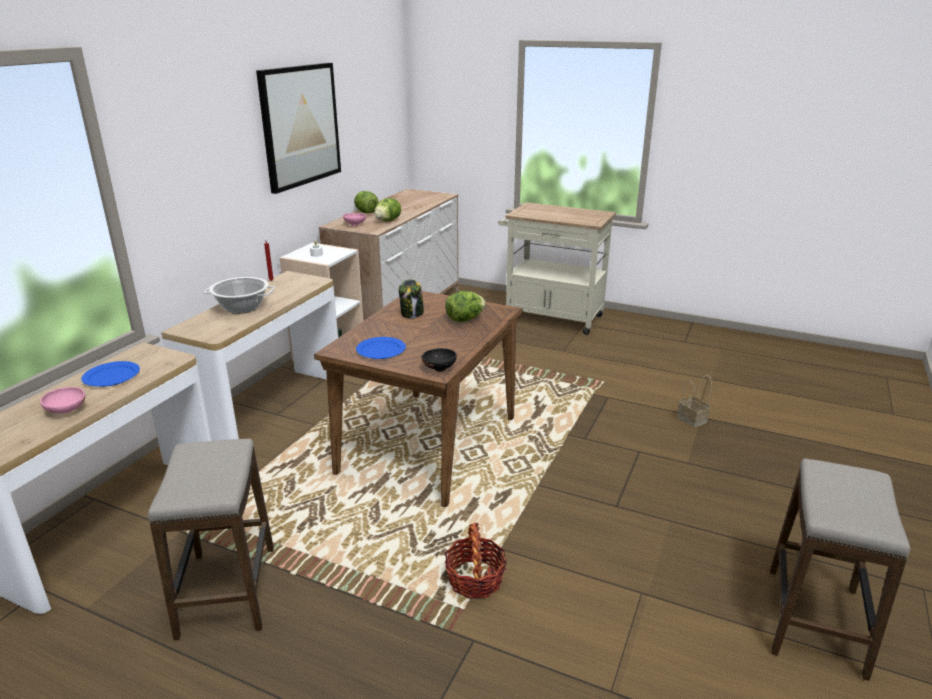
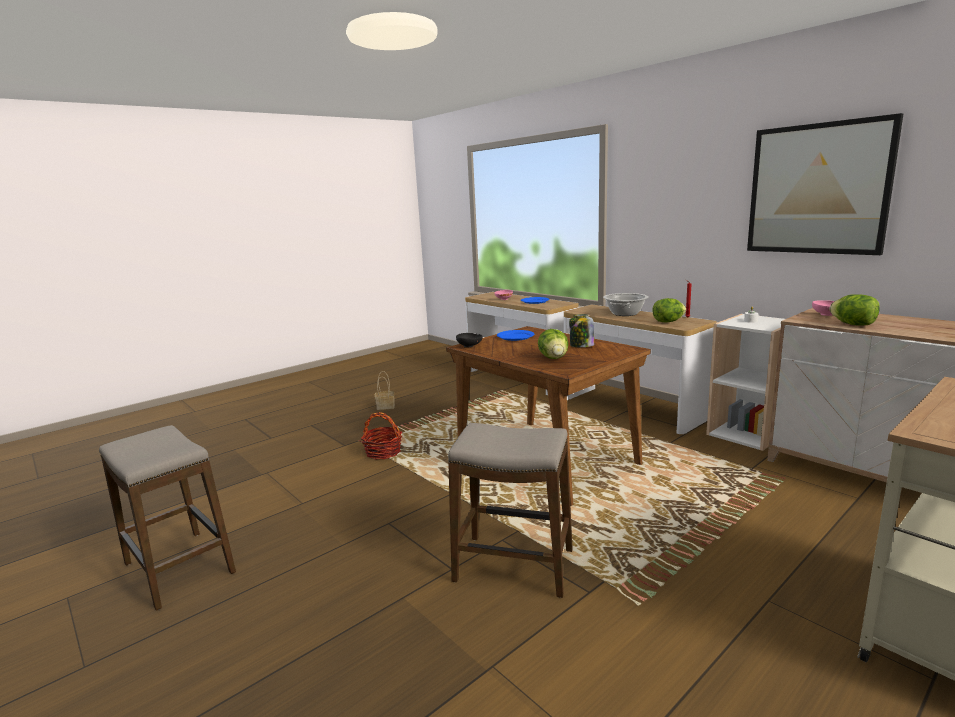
camera: 115 degrees right, 10 degrees down
(227, 591) = (447, 398): stool -> stool (513, 565)
(366, 212) = (900, 319): lettuce -> lettuce (668, 321)
(693, 420) = (484, 655): basket -> basket (385, 407)

